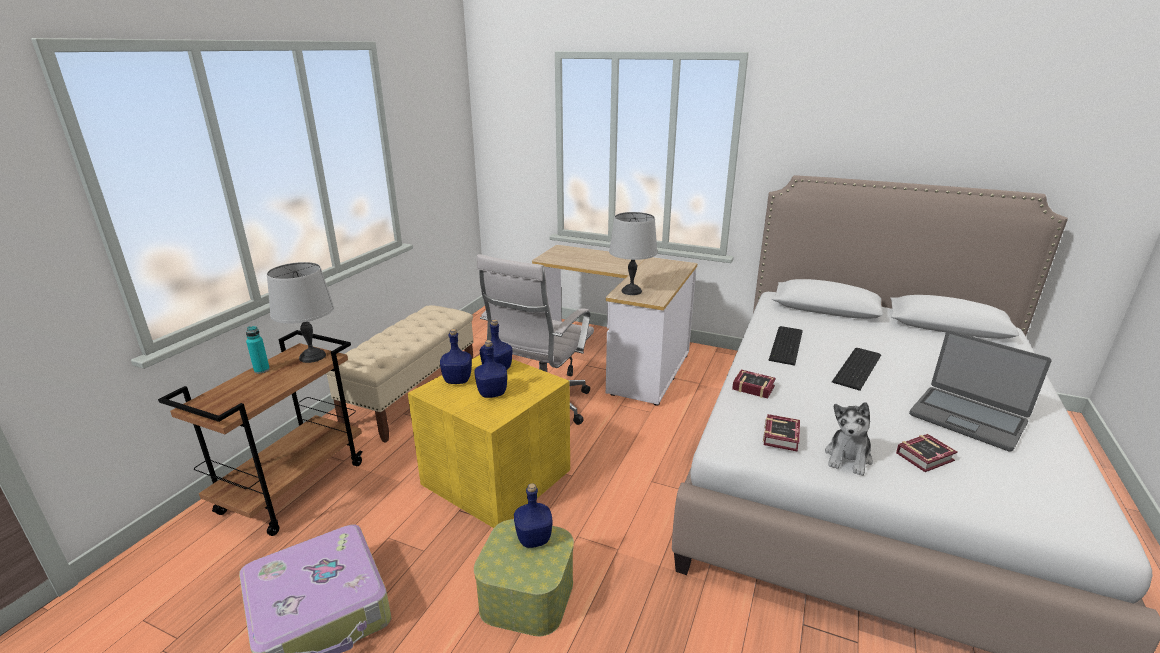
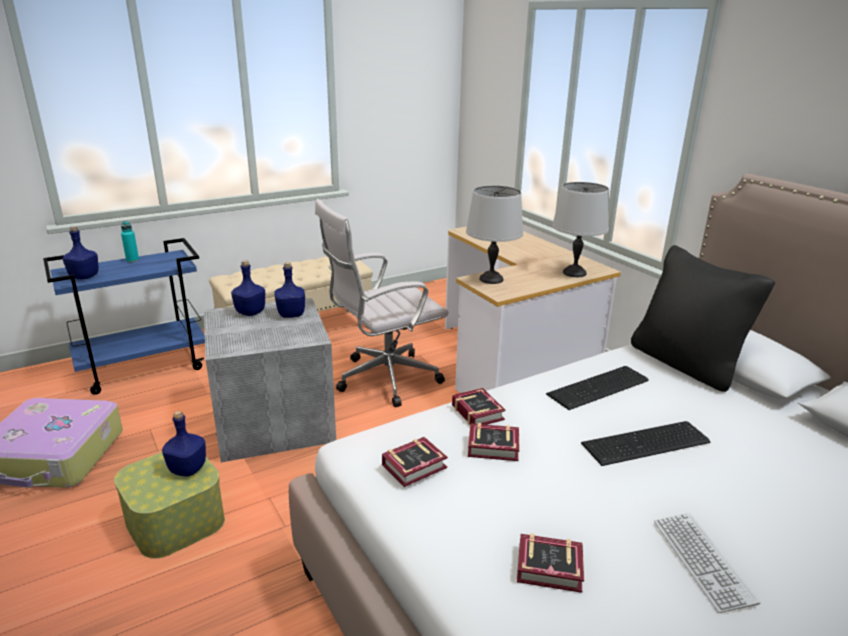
camera: 35 degrees right, 0 degrees up
(294, 486) = (144, 367): brown cart -> blue cart
(313, 357) = (173, 261): grey table lamp -> grey table lamp (574, 273)
(492, 393) = (257, 331): blue bottle -> blue bottle (85, 277)
(499, 477) = (275, 421): yellow storage box -> grey storage box
(801, 404) = (495, 448): none -> book
(802, 314) = (686, 363): none -> black pillow
(848, 457) = (452, 521): plush toy -> none
(967, 418) = (702, 561): laptop -> keyboard

